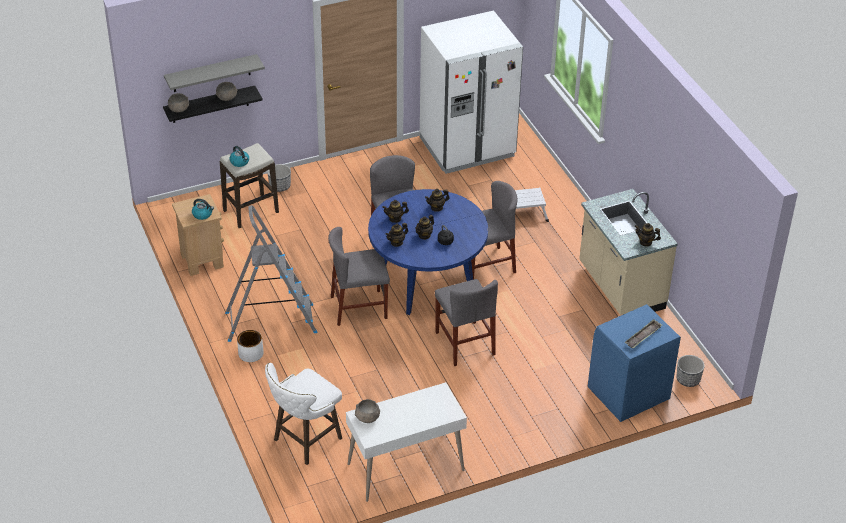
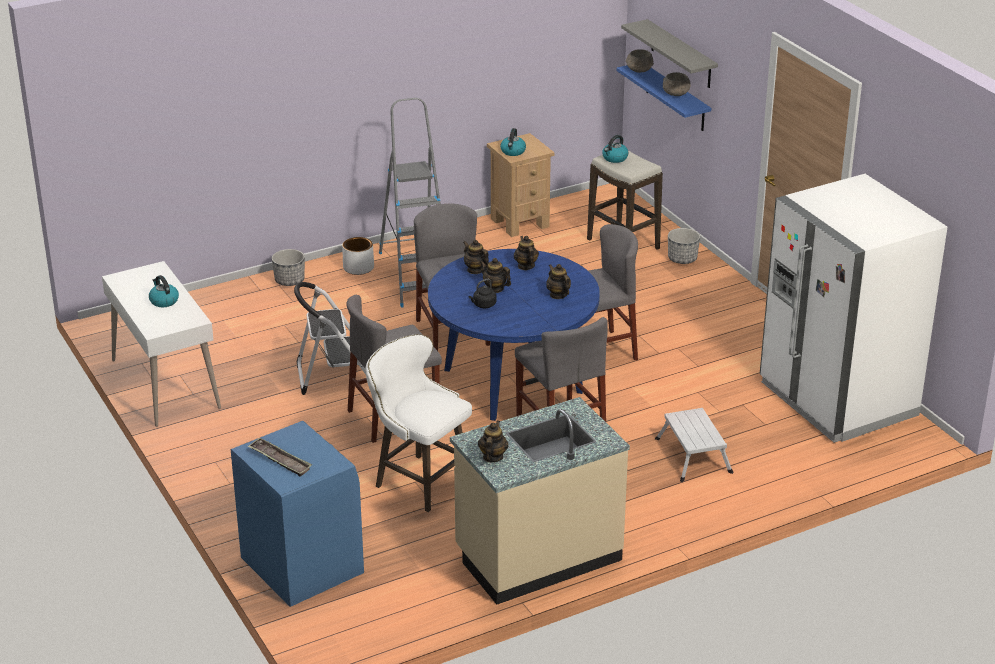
camera: 85 degrees right, 10 degrees down
(210, 104) = (675, 97): black shelf -> blue shelf
(305, 441) = (214, 314): white stool -> white stool (419, 481)
(367, 418) = (152, 274): grey bowl -> none
(406, 372) = (333, 375): none -> step ladder
(410, 409) = (163, 301): none -> kettle
(688, 380) = (331, 626): planter -> planter (289, 280)

